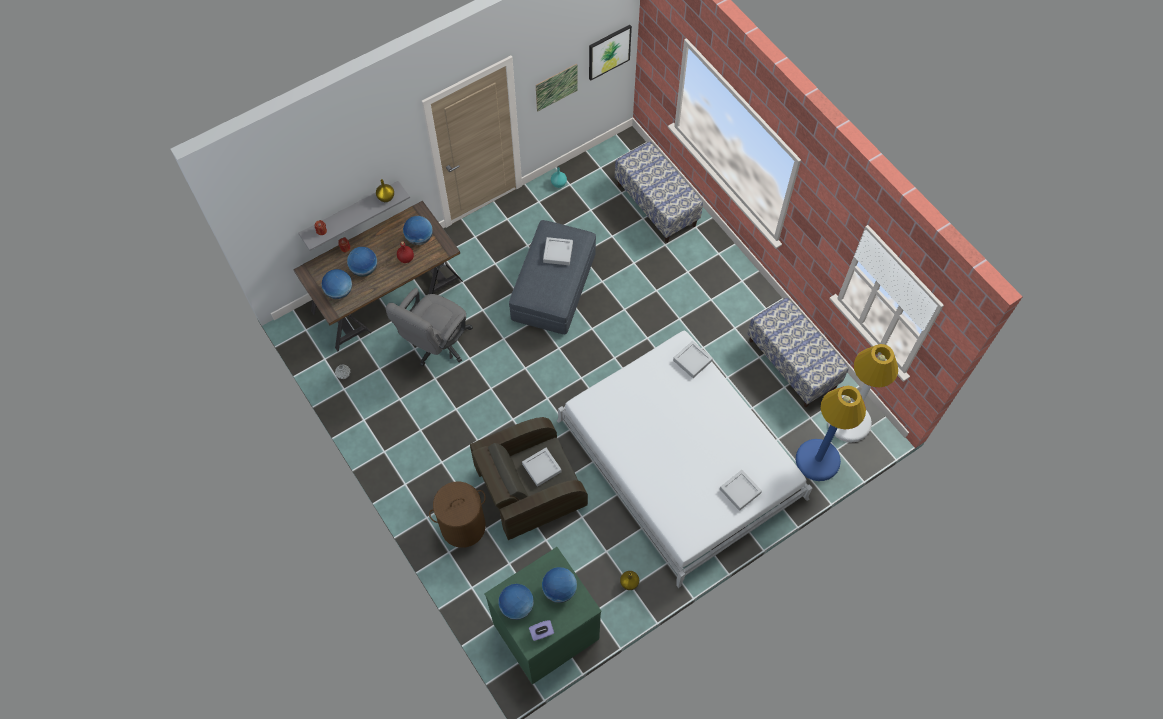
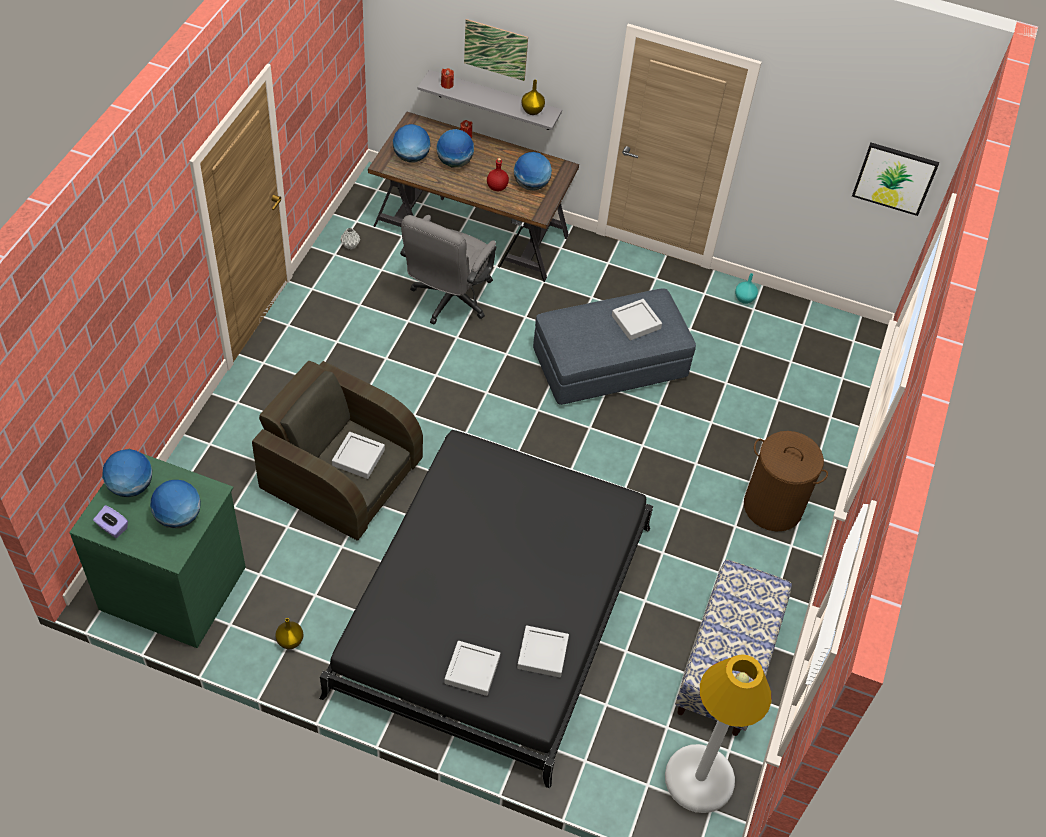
camera: 50 degrees right, 10 degrees down
(436, 345) = (448, 301): grey office chair -> grey office chair turned 60 degrees counterclockwise
(463, 526) = (249, 440): brown laundry basket -> brown laundry basket (772, 507)
(556, 87) = (804, 165): picture -> picture (495, 49)
(656, 205) = (809, 403): bench -> none
(680, 459) = (493, 608): white bed -> black bed
(692, 361) = (610, 524): grey tray -> grey tray (542, 653)
(817, 460) = (613, 769): blue floor lamp -> none

